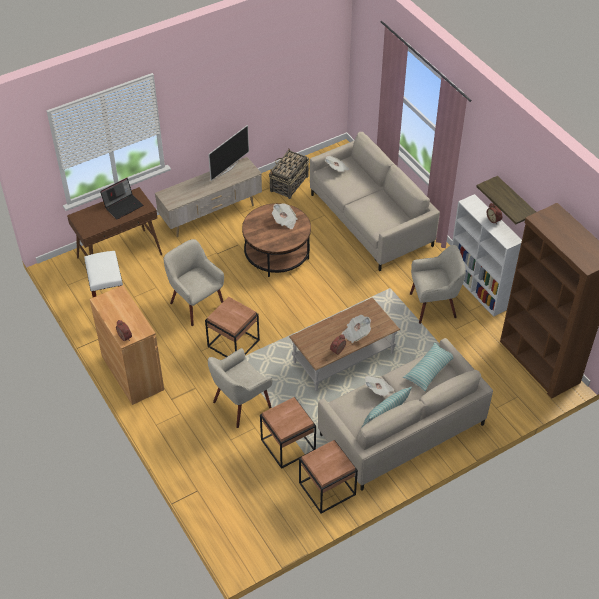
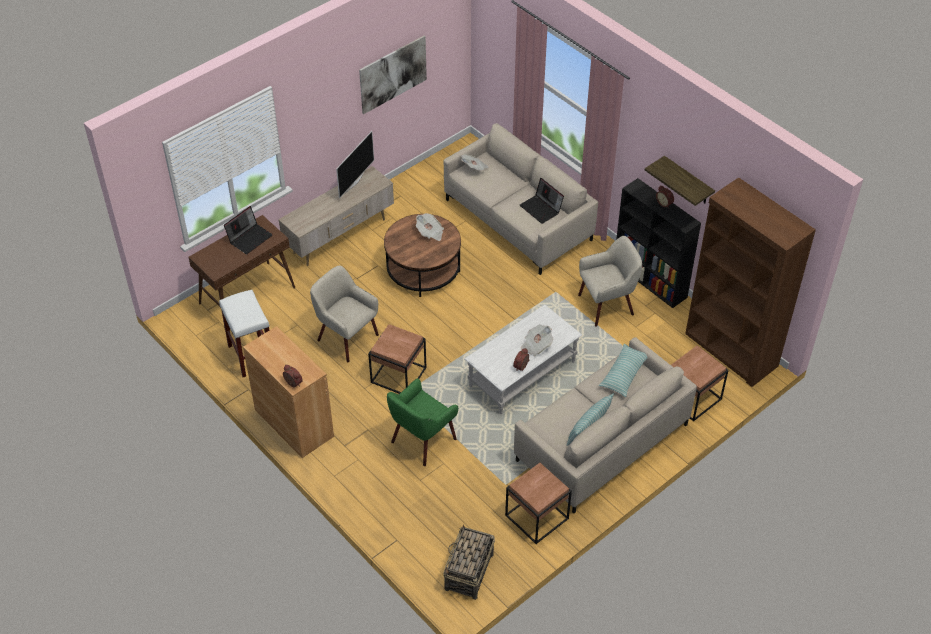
camera: 10 degrees left, 0 degrees up
(241, 404) = (422, 440): beige armchair -> green armchair
(272, 77) = (393, 74): none -> picture
(288, 446) = (484, 477): brown side table -> brown side table (692, 398)
(289, 184) = (418, 190): basket -> basket (468, 572)
(343, 357) = (522, 374): brown coffee table -> white coffee table
(379, 390) = (575, 403): newspaper -> none
(388, 212) = (541, 209): none -> laptop
(478, 289) = (650, 280): white bookcase -> black bookcase

